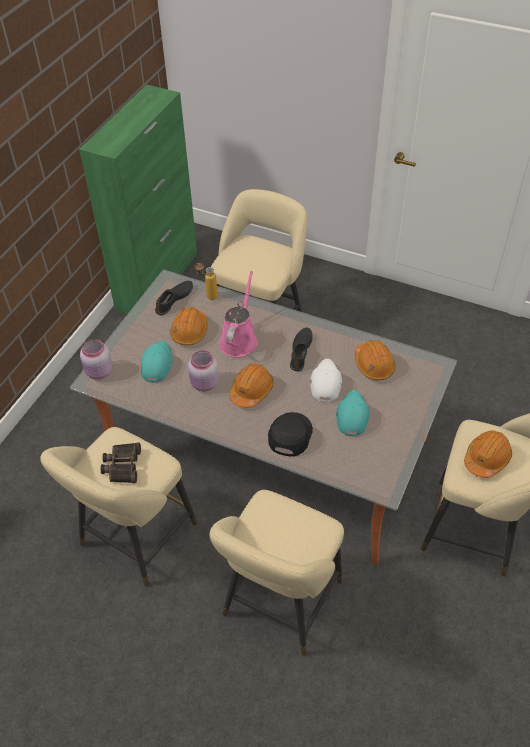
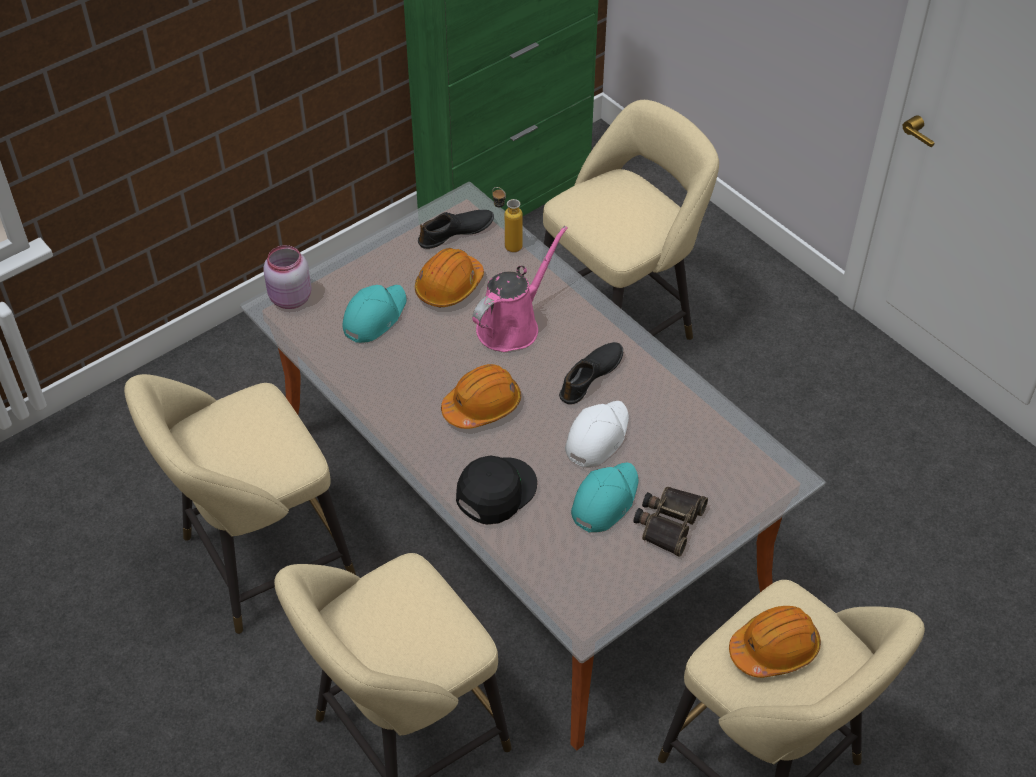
camera: 25 degrees right, 0 degrees up
(122, 465) = (245, 440): binoculars -> binoculars (668, 522)
(204, 384) = (421, 371): pink jar -> none
(374, 365) = (688, 439): orange hard hat -> none

